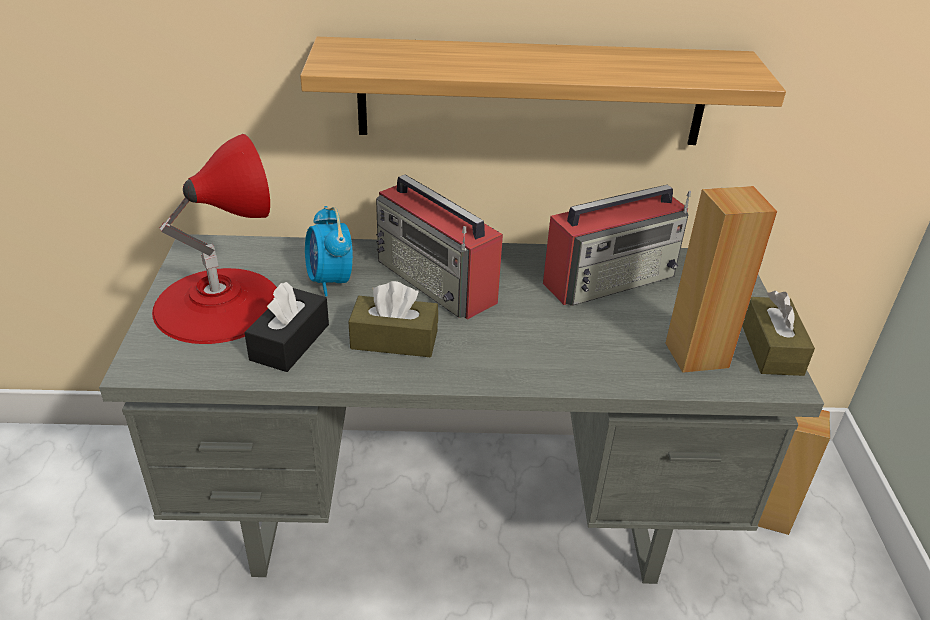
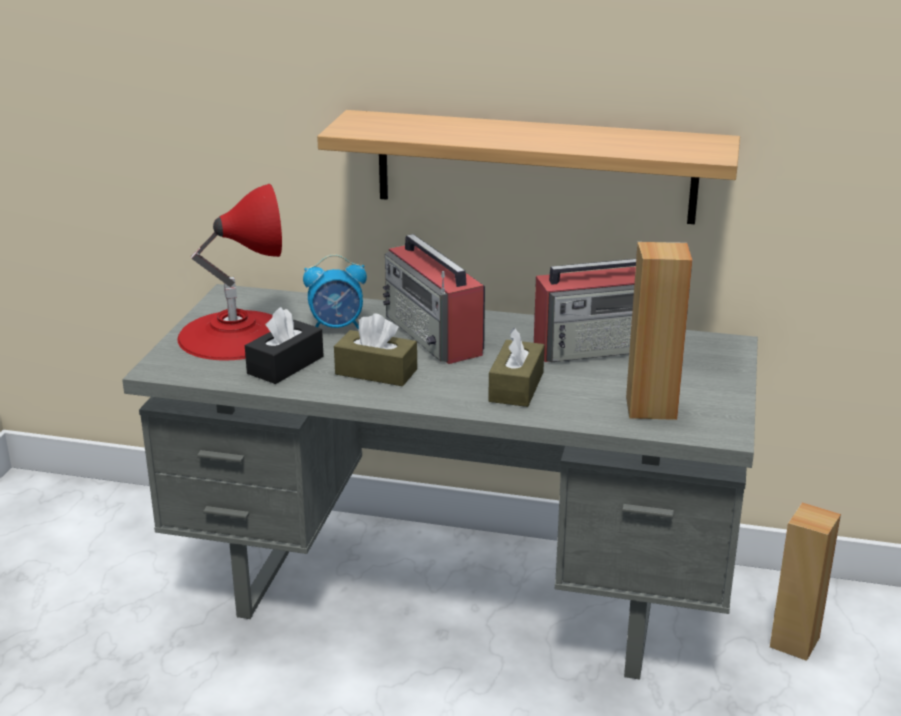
camera: 15 degrees right, 10 degrees down
(330, 281) = (337, 327): alarm clock -> alarm clock turned 90 degrees counterclockwise
(771, 348) = (729, 410): brown tissue box -> brown tissue box (516, 387)

